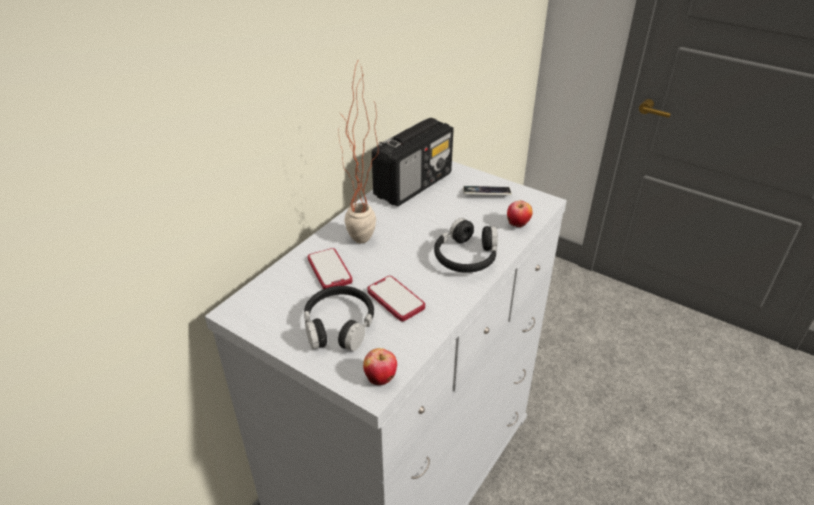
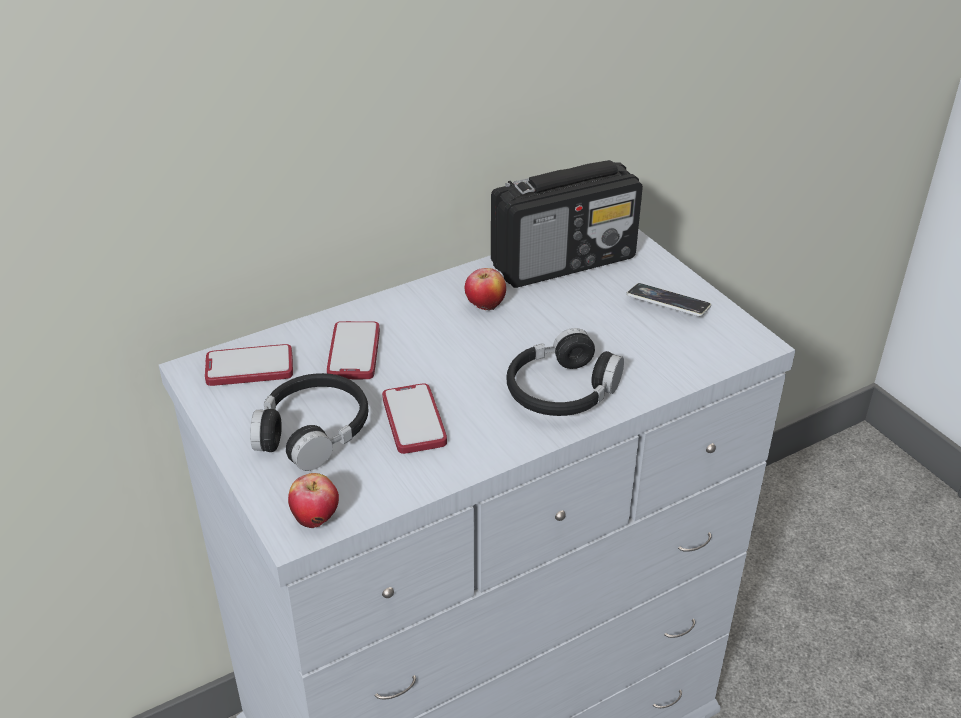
camera: 25 degrees right, 0 degrees up
(269, 299) = (249, 367): none -> phone
(362, 245) = (423, 331): potted plant -> none
(517, 225) = (679, 367): apple -> apple (485, 307)

